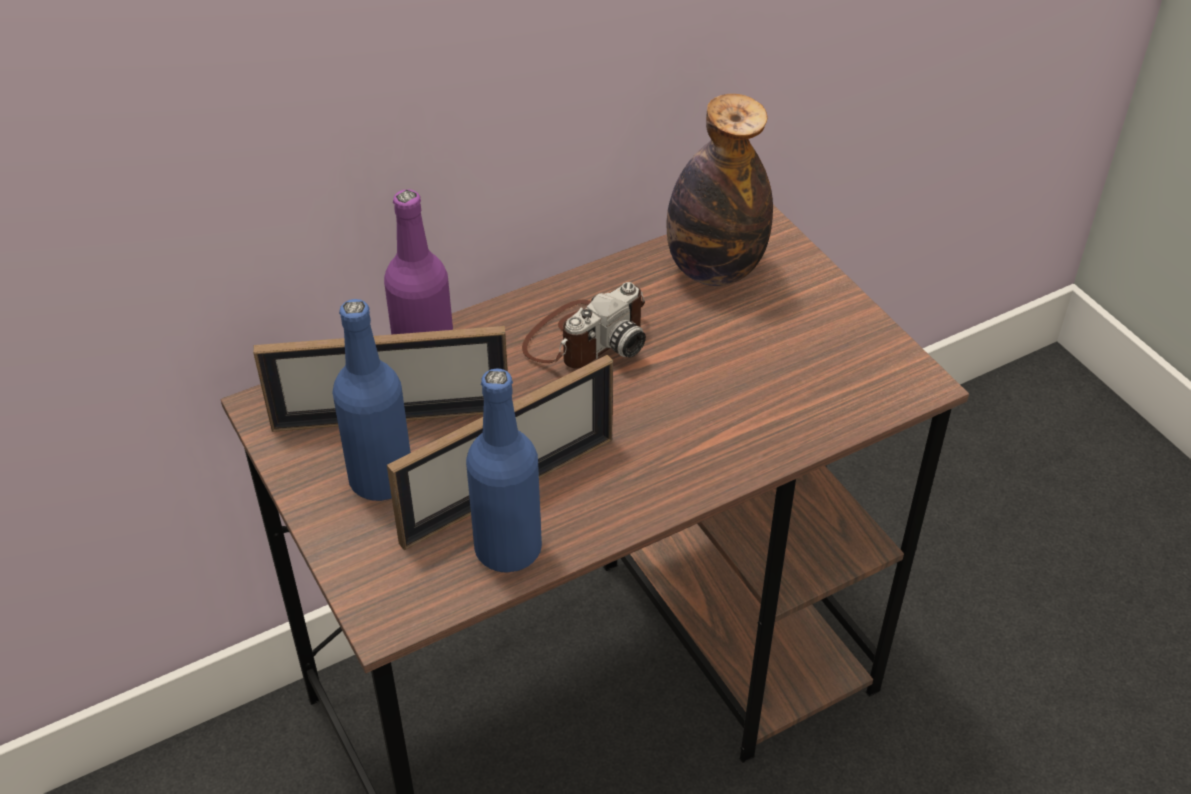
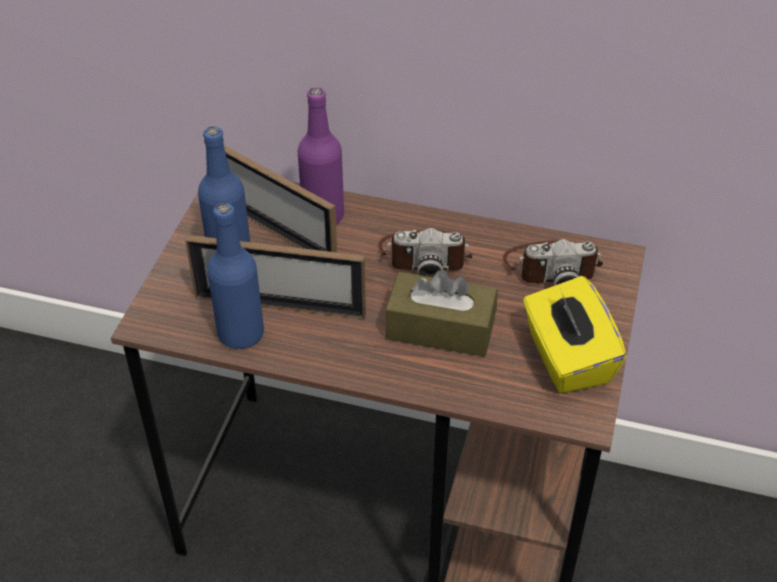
camera: 45 degrees right, 0 degrees up
(695, 396) = (440, 328): none -> brown tissue box
(714, 269) = (551, 267): bottle -> camera
(837, 343) = (566, 358): none -> yellow tissue box

